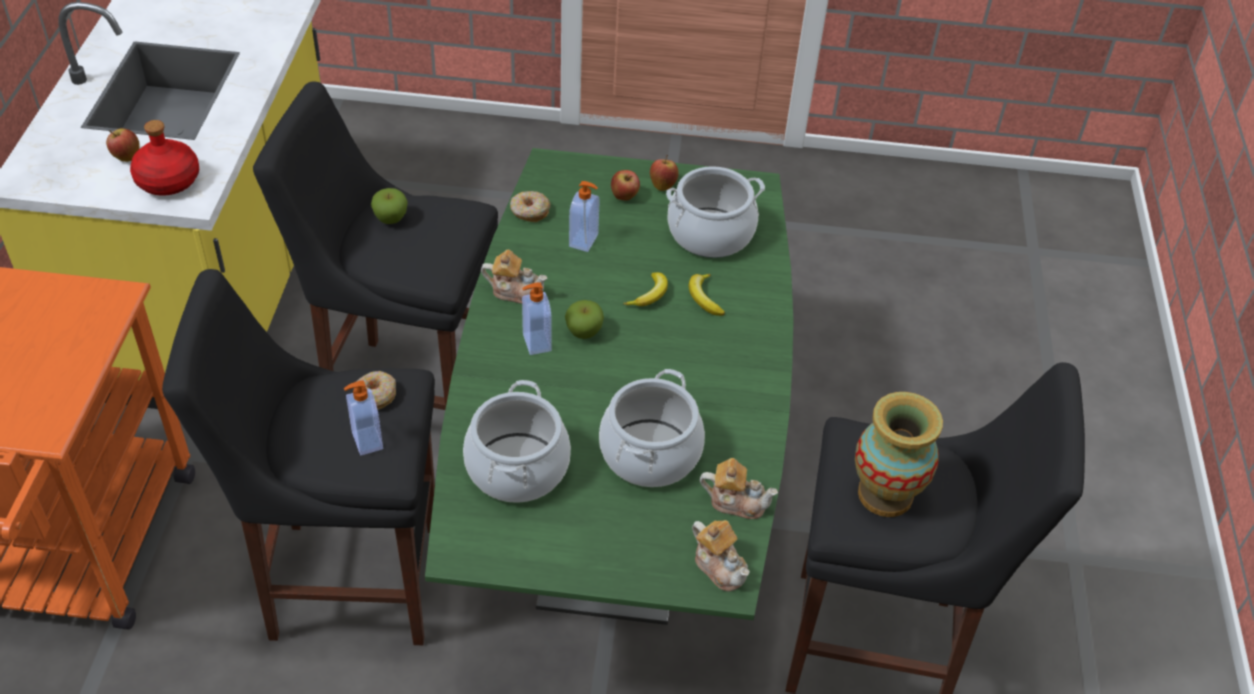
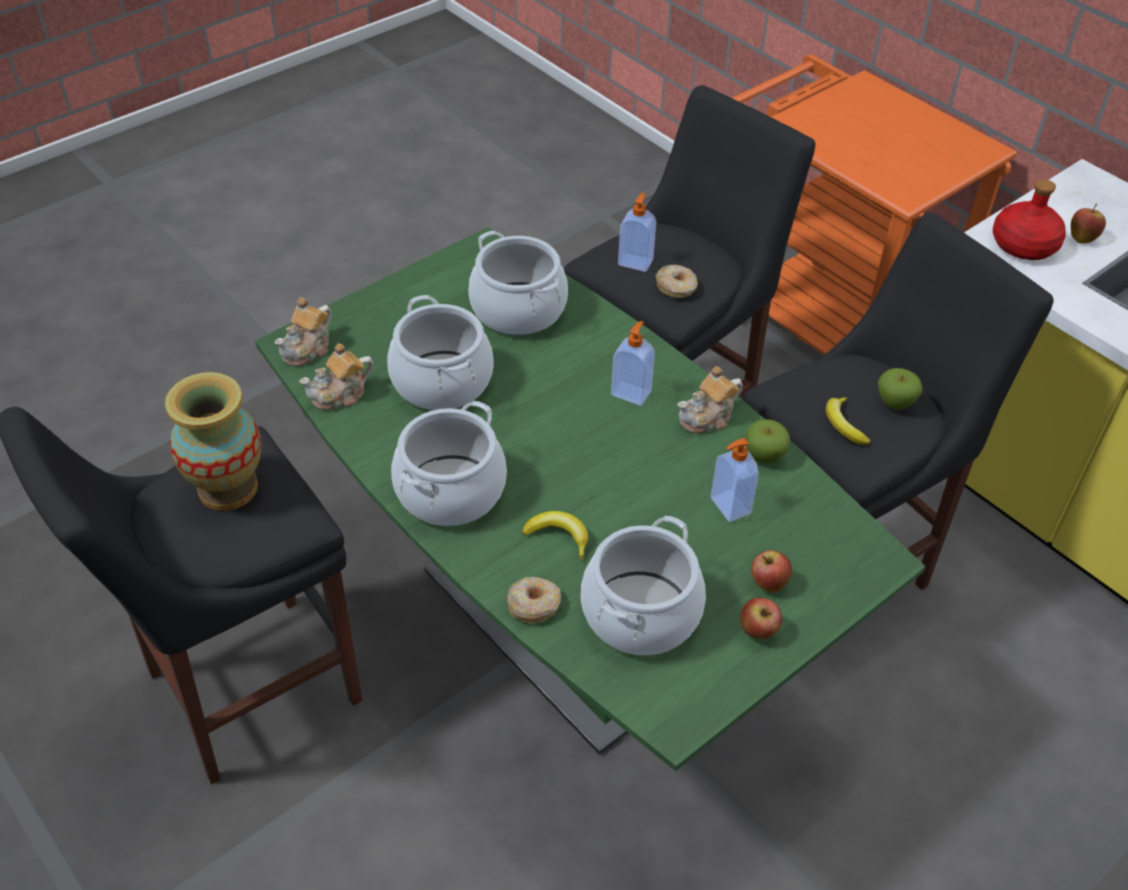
camera: 135 degrees right, 0 degrees up
(529, 211) = (813, 495): donut -> donut (533, 605)
(584, 333) = (609, 427): apple -> apple (764, 456)
(650, 295) = (606, 501): banana -> banana (843, 425)
(719, 566) = (308, 349): teapot -> teapot turned 60 degrees counterclockwise
(736, 372) = (451, 491): none -> cooking pot

